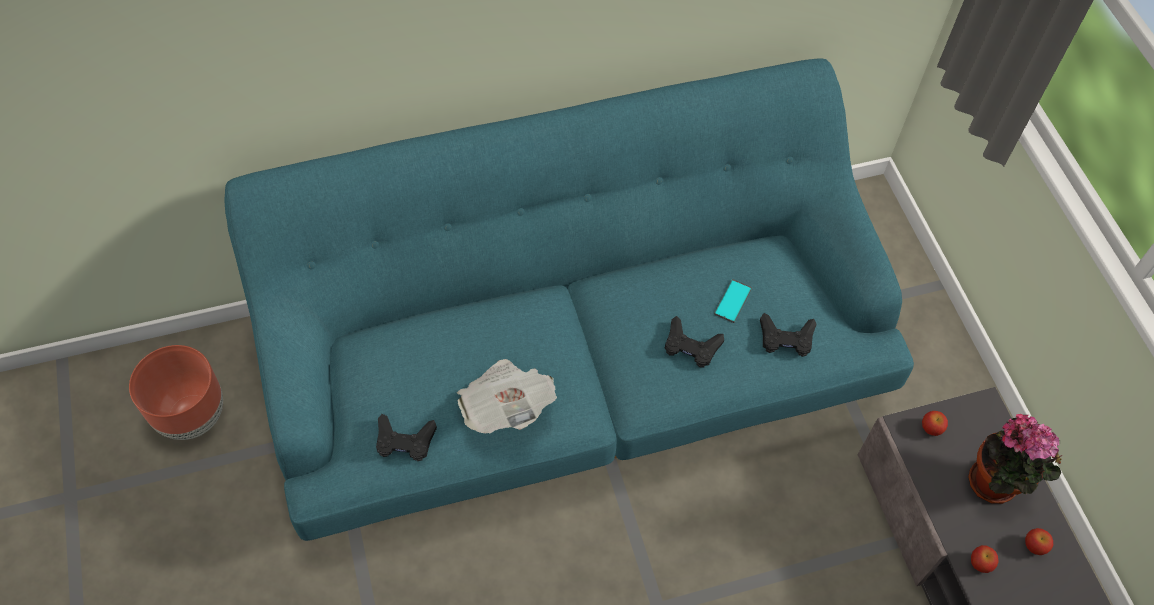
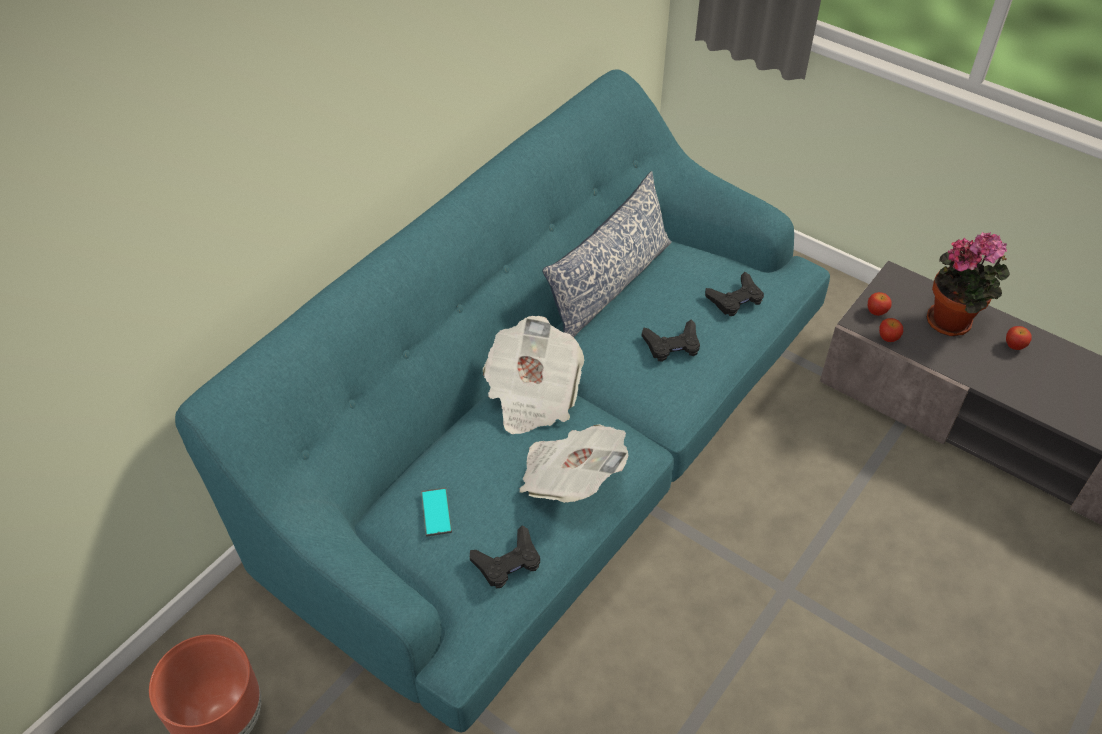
camera: 35 degrees left, 10 degrees down
(540, 317) = (532, 395): none -> newspaper
(691, 259) = (609, 286): none -> pillow
(732, 301) = (671, 296): phone -> phone (436, 512)
(979, 563) = (995, 379): apple -> apple (888, 338)

